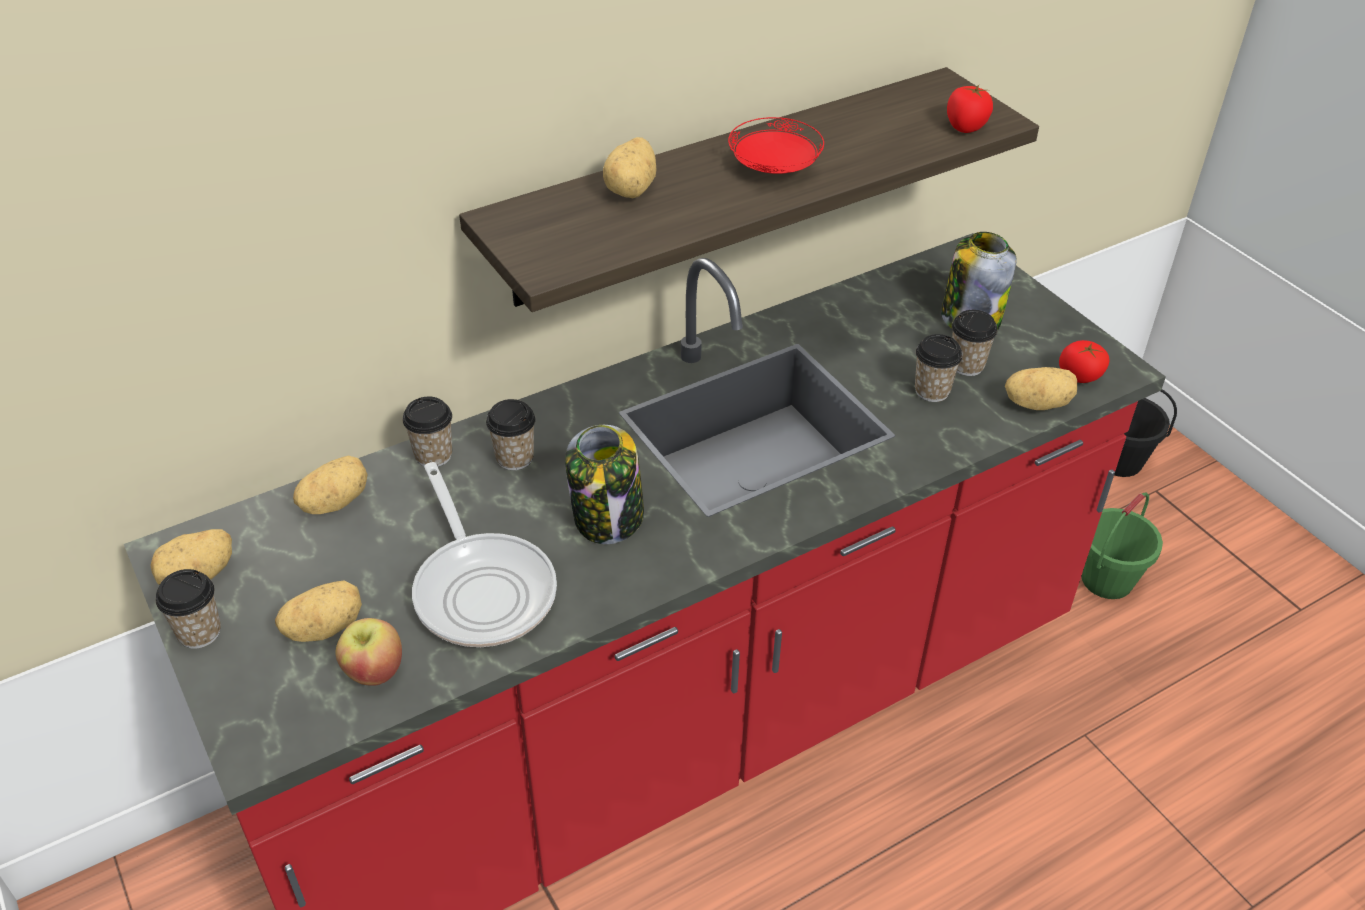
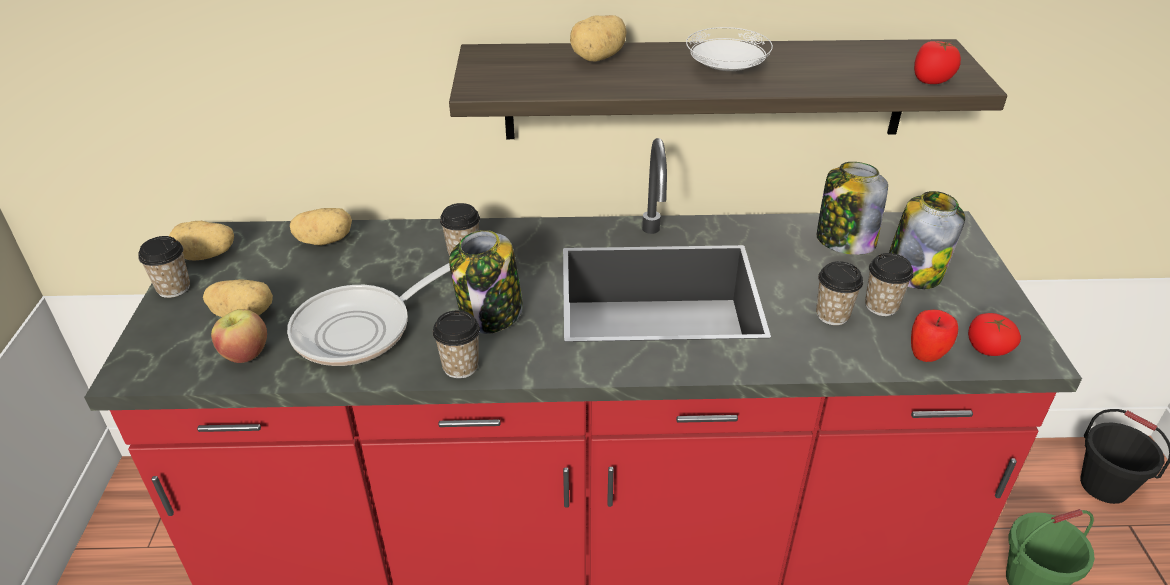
camera: 30 degrees right, 5 degrees down
(433, 455) = (412, 233): cup -> cup (460, 366)
(482, 588) = (362, 329): frying pan -> frying pan turned 45 degrees clockwise
(773, 169) = (725, 70): red plate -> white plate
(886, 305) = (844, 241): none -> jar
(1037, 403) = (926, 357): potato -> apple

